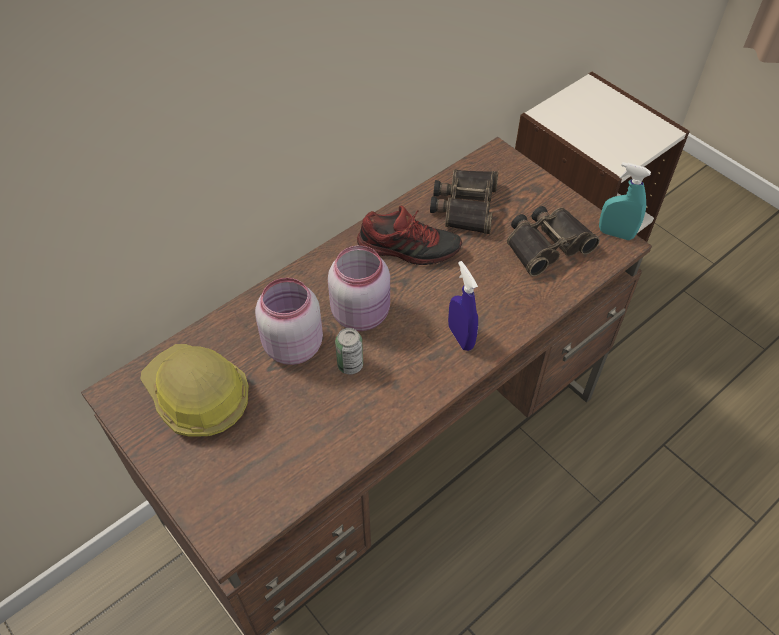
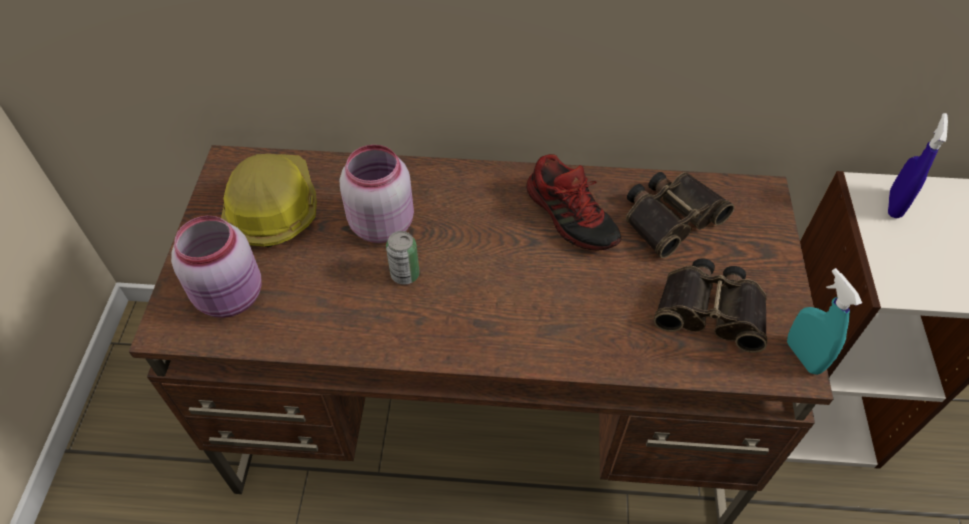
camera: 45 degrees right, 0 degrees up
(362, 313) = (465, 241): pink jar -> pink jar (232, 296)
(460, 337) = (523, 327): blue spray bottle -> blue spray bottle (894, 205)

